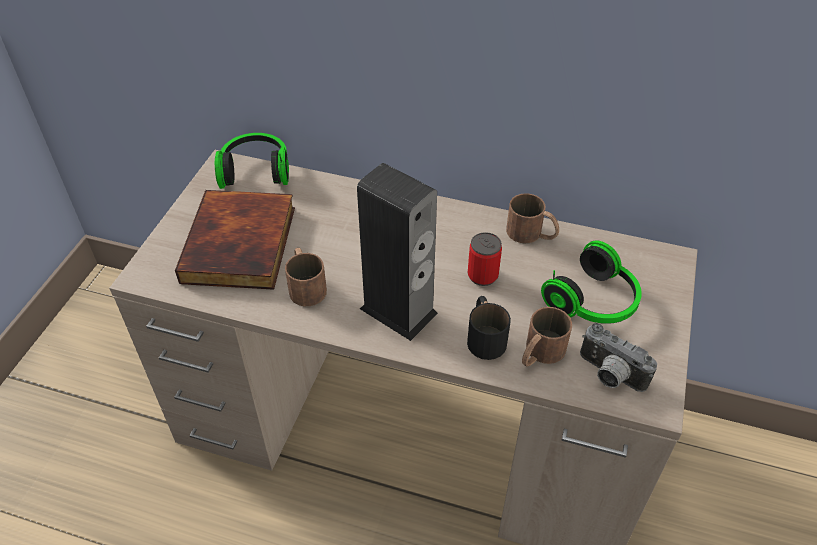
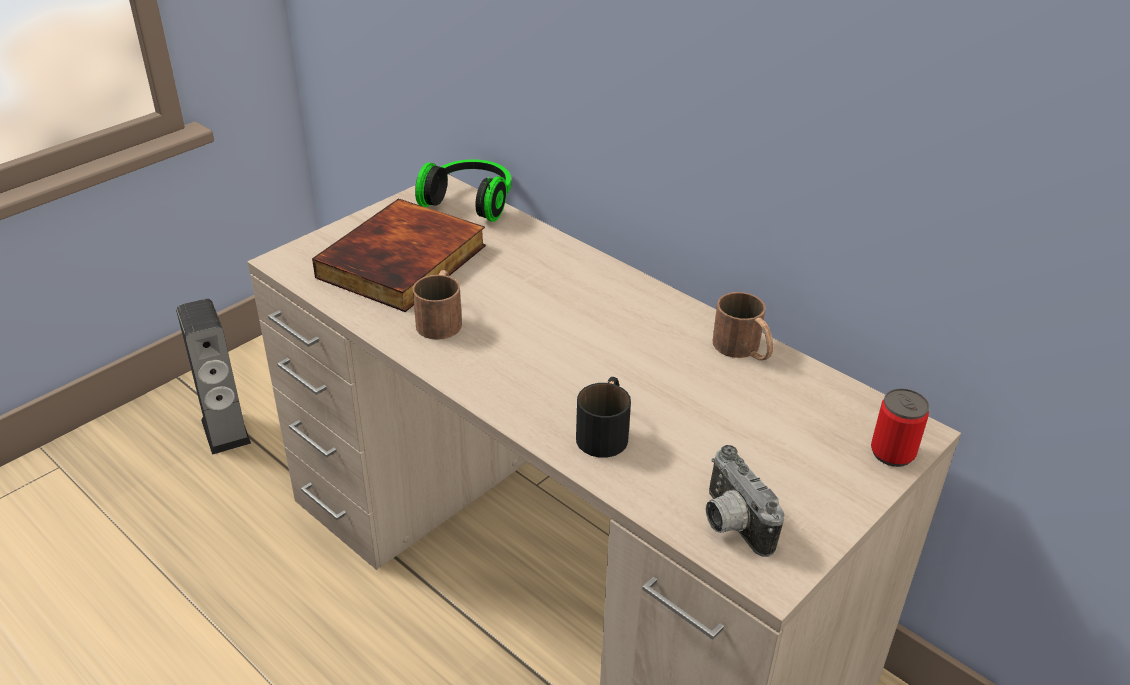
camera: 25 degrees right, 10 degrees down
(398, 311) = (523, 374): speaker -> speaker (225, 431)
(482, 275) = (649, 372): can -> can (892, 453)
(539, 353) = (659, 471): brown mug -> none
(594, 302) = (770, 443): headphones -> none

